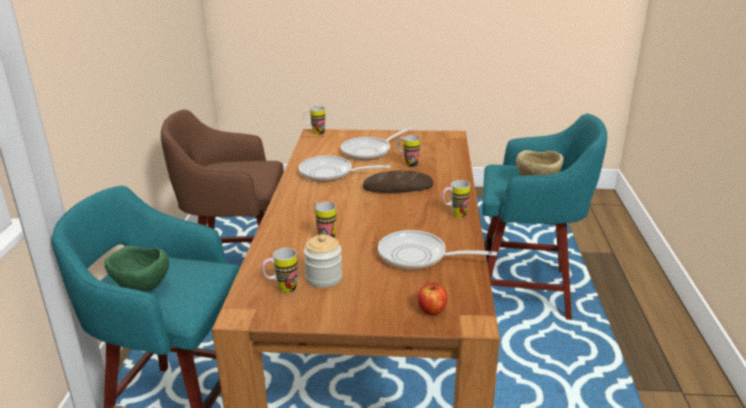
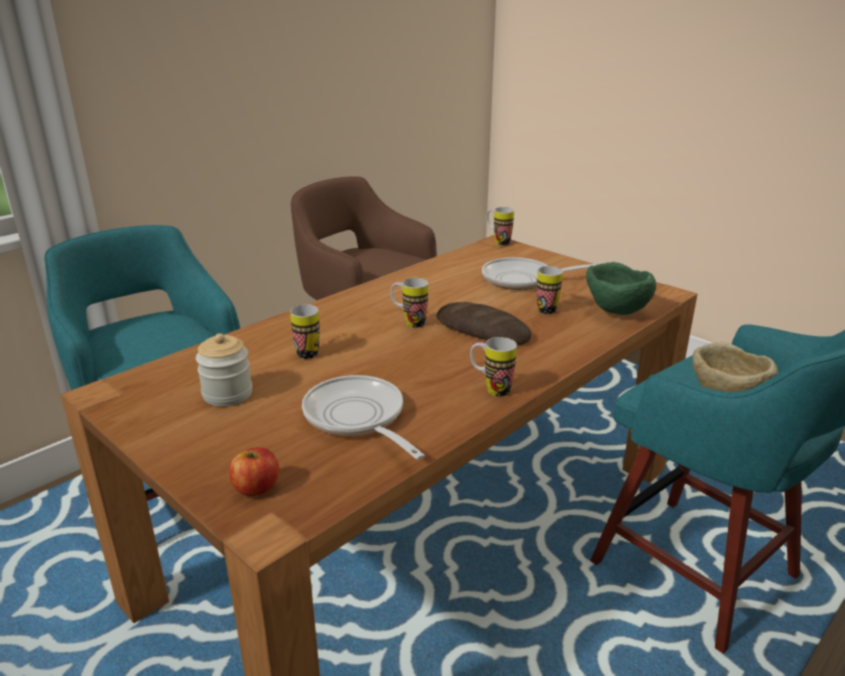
camera: 40 degrees right, 0 degrees up
(141, 289) = (123, 337): green bowl -> green bowl (615, 312)
(281, 289) = (174, 386): mug -> mug (409, 322)
(331, 173) = (436, 289): frying pan -> none

